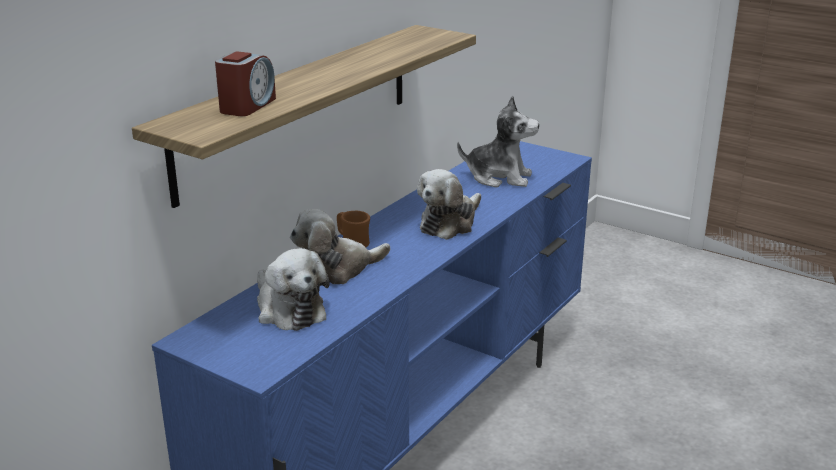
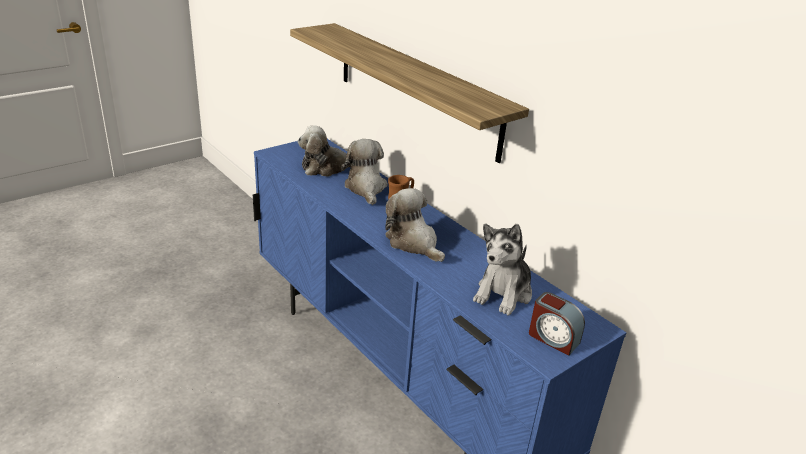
camera: 105 degrees right, 5 degrees up
(247, 106) = (344, 41): alarm clock -> alarm clock (553, 338)

